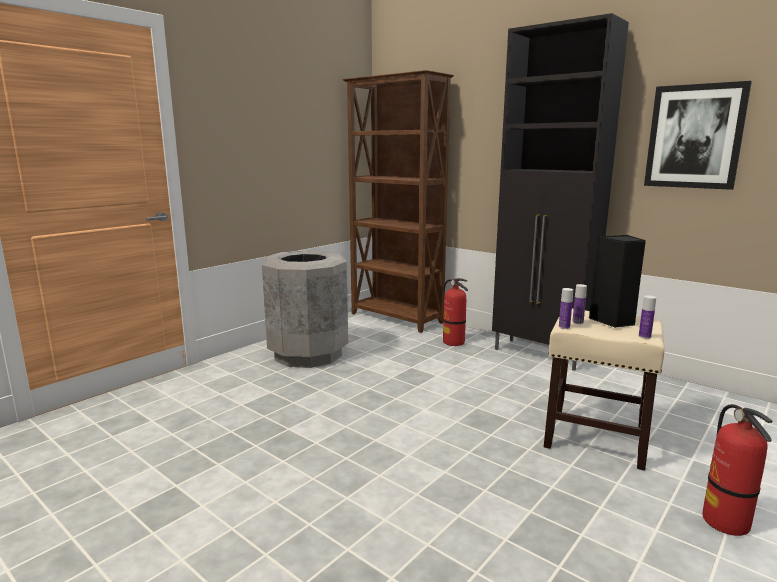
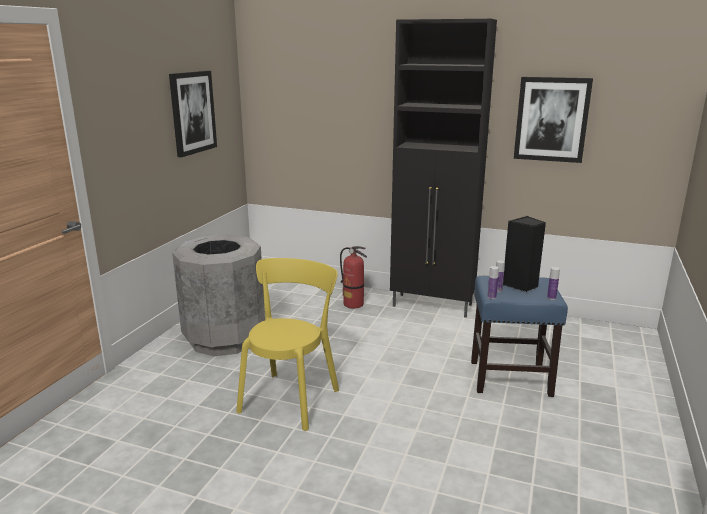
camera: 20 degrees left, 5 degrees up
(312, 135) = (192, 112): none -> picture
(333, 414) = (291, 398): none -> yellow chair
(396, 318) = (285, 285): brown bookcase -> none
(594, 439) = (509, 378): beige stool -> blue stool
(726, 522) = (618, 425): fire extinguisher -> none

